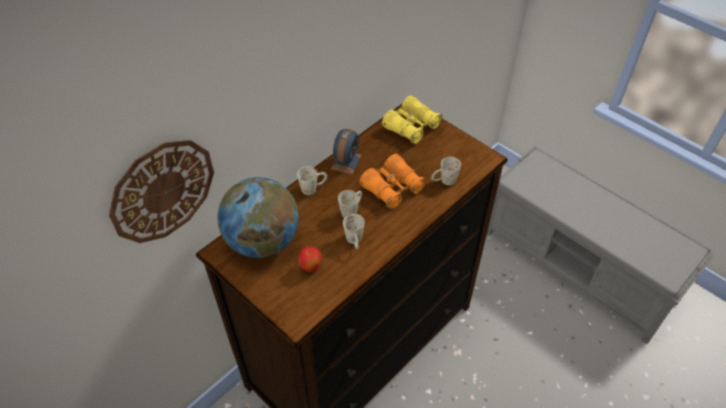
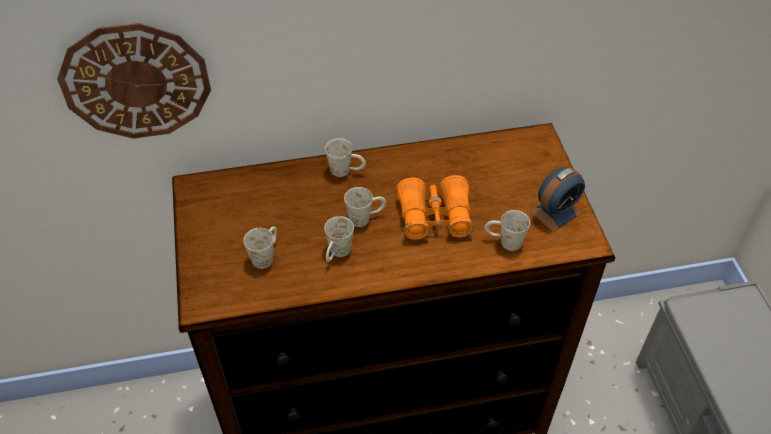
camera: 35 degrees right, 0 degrees up
(263, 241) = (244, 200): globe -> none
(310, 267) = (266, 255): apple -> white mug
(346, 162) = (408, 160): alarm clock -> alarm clock (556, 212)
(411, 127) = (523, 157): yellow binoculars -> none

